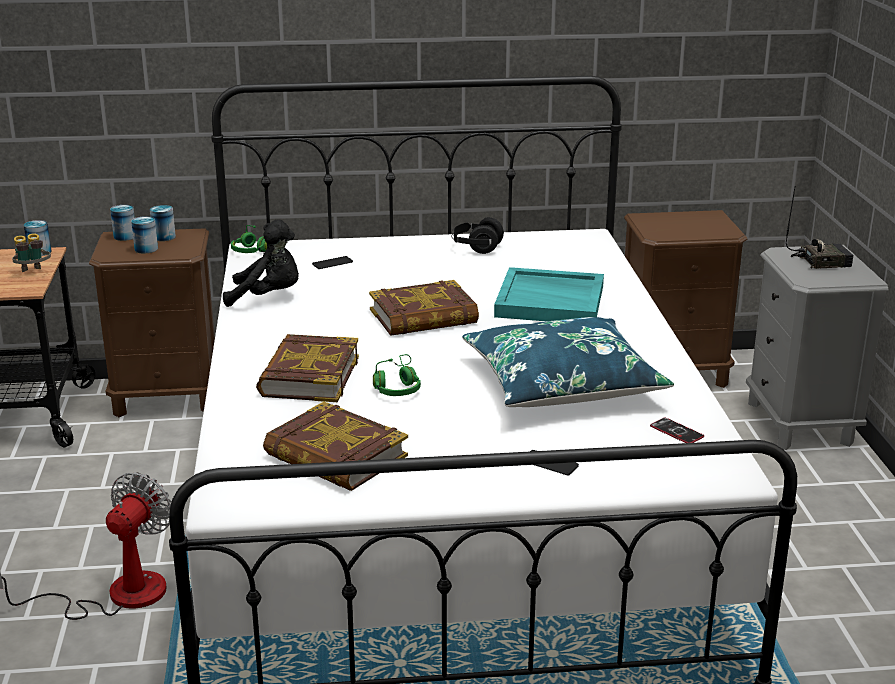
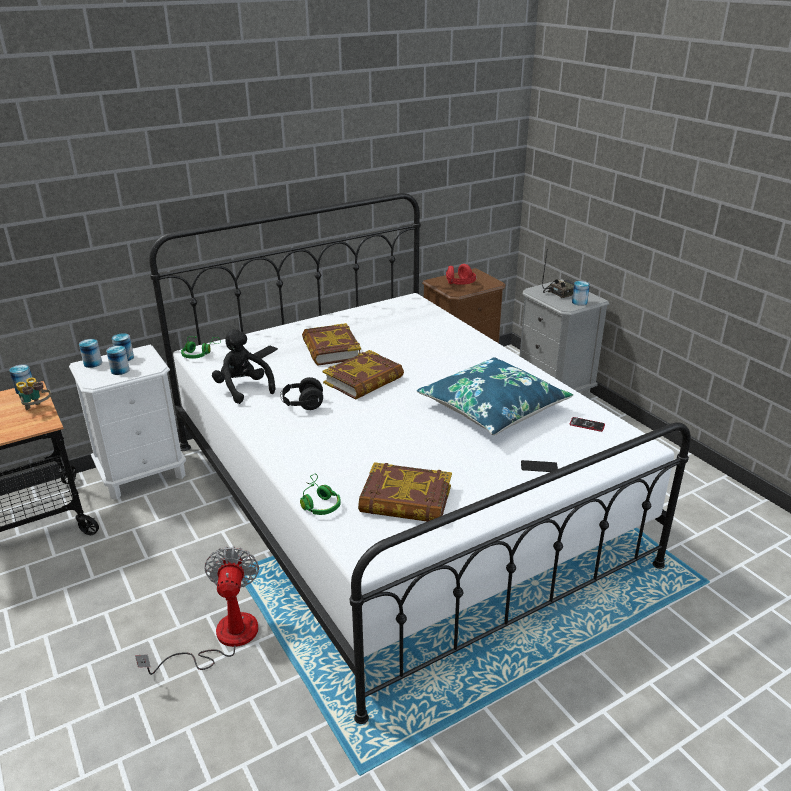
camera: 25 degrees left, 5 degrees up
(167, 397) = (142, 474): brown nightstand -> white nightstand
(268, 297) = (243, 389): black plush toy -> black plush toy turned 105 degrees counterclockwise
(309, 376) = (330, 444): book -> book (331, 350)
(397, 386) = (396, 436): green headphones -> green headphones (319, 502)
(476, 248) = (349, 322): black headphones -> black headphones (302, 404)
(551, 301) = (432, 351): turquoise tray -> none
(674, 227) = (460, 284): none -> red headphones
(836, 278) = (579, 302): none -> can

